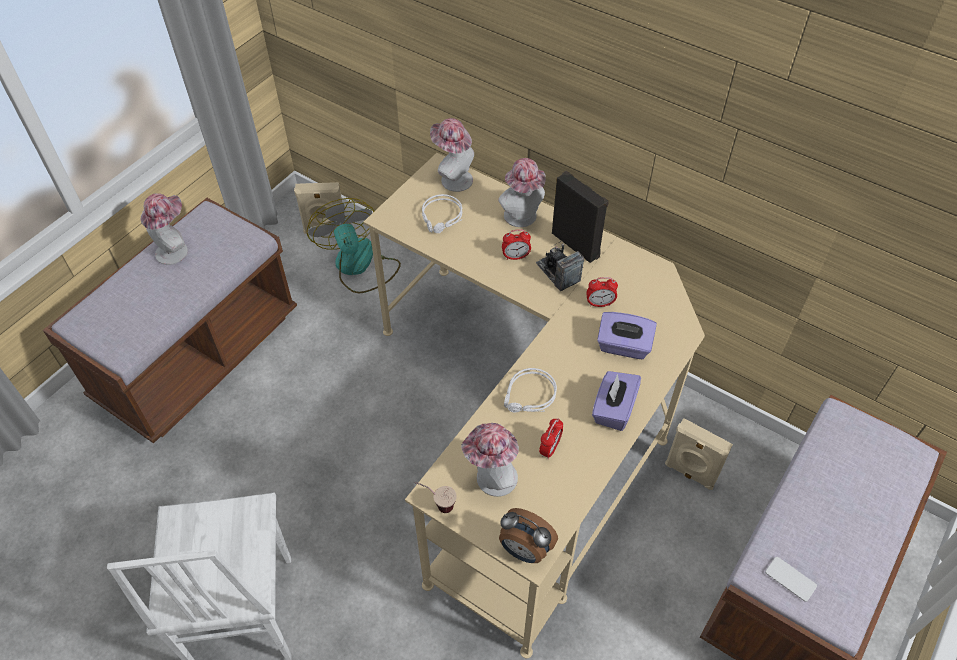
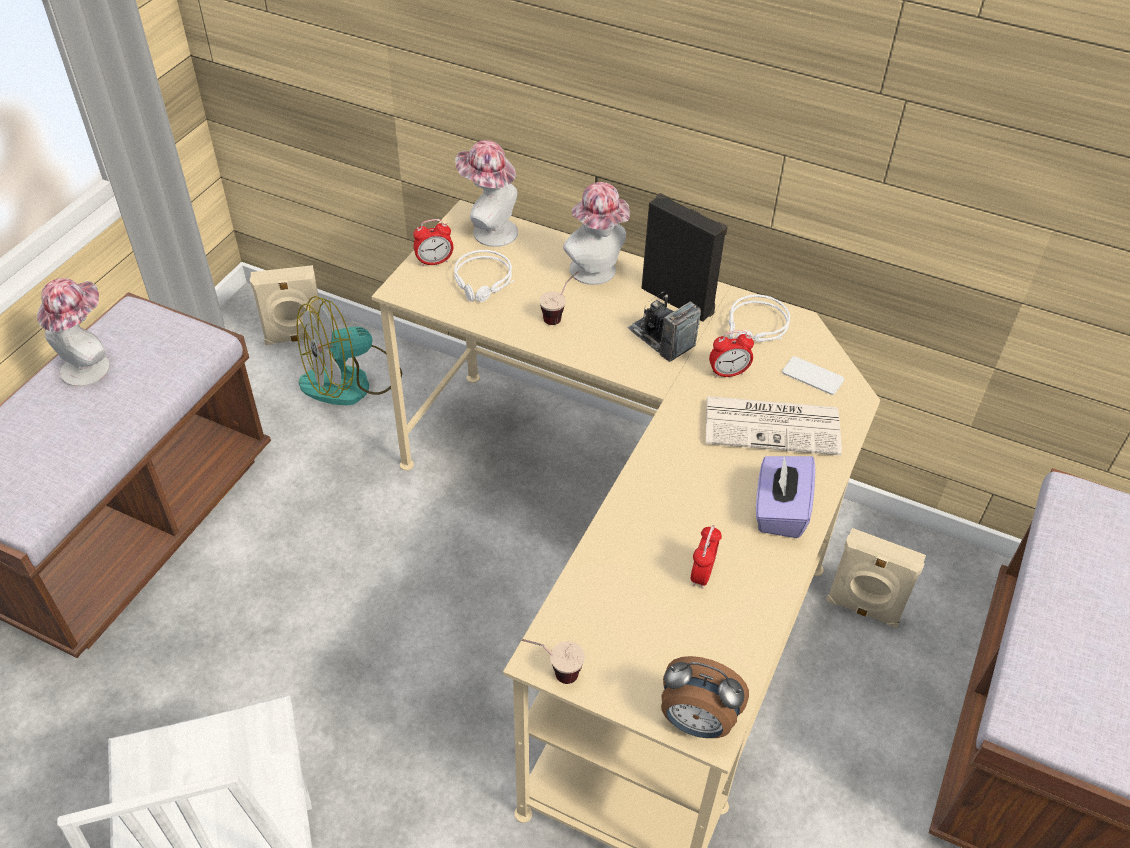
camera: 10 degrees left, 5 degrees down
(359, 266) = (351, 381): fan -> fan turned 90 degrees counterclockwise
(490, 248) = (560, 314): none -> cup
(491, 480) = (626, 628): hat -> none
(515, 257) = (598, 323): alarm clock -> alarm clock (434, 262)
(529, 397) = (657, 506): white headphones -> white headphones (756, 328)
(623, 346) = (773, 425): purple tissue box -> newspaper
(790, 579) = (1067, 720): phone -> phone (812, 376)

